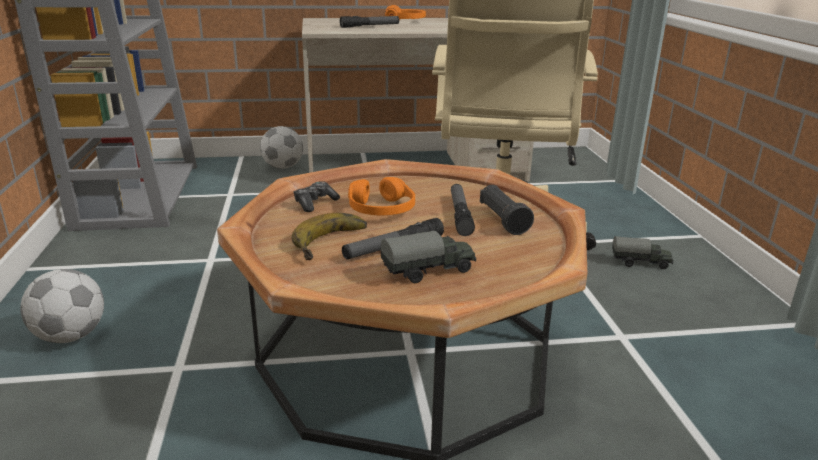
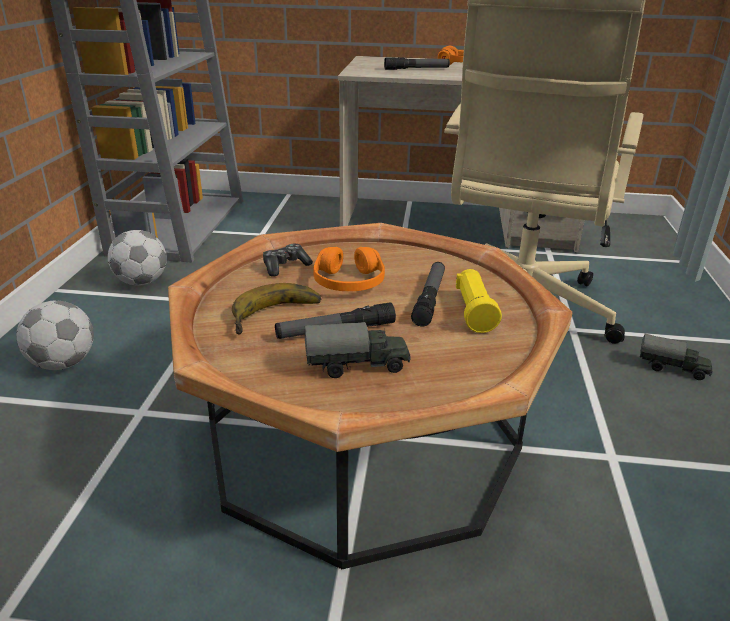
camera: 15 degrees right, 5 degrees up
(283, 167) = (324, 210): football -> football (142, 282)
(503, 220) = (474, 312): black flashlight -> yellow flashlight

